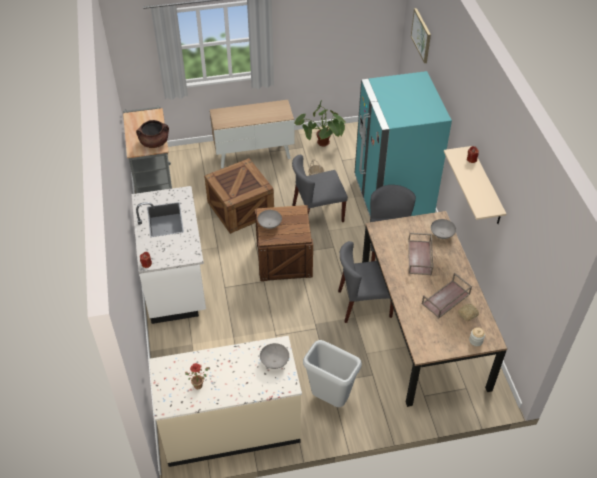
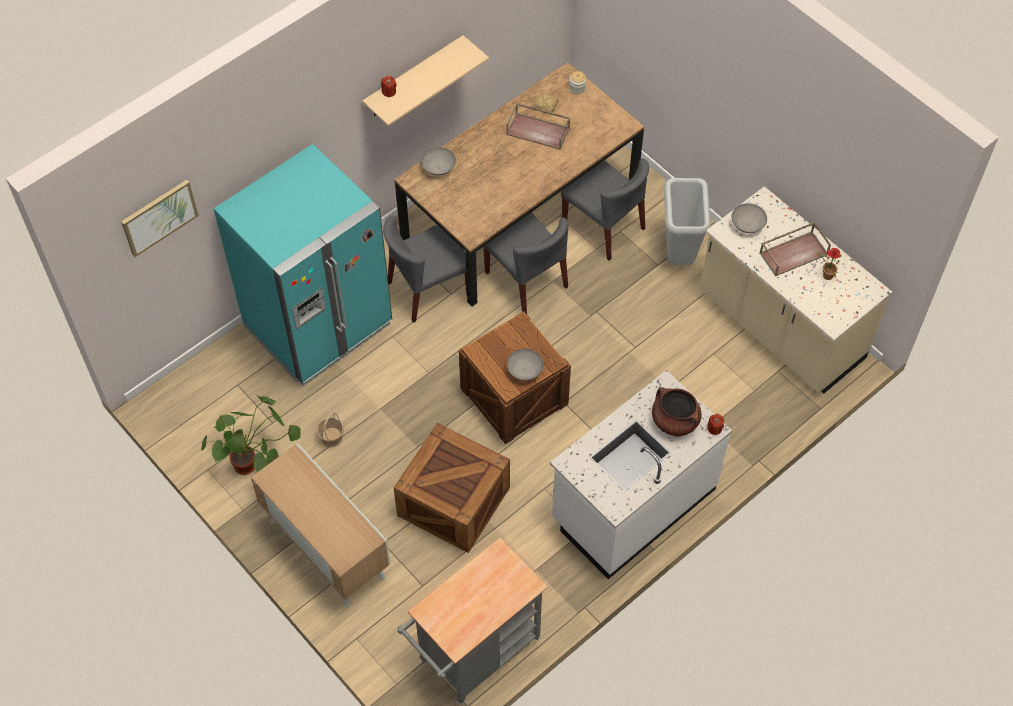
camera: 120 degrees left, 10 degrees up
(154, 143) = (494, 568): brown cooking pot -> brown cooking pot (674, 421)
(317, 214) = (404, 400): grey chair -> grey chair (604, 227)
(420, 258) = (492, 175): brown tray -> brown tray (794, 253)

